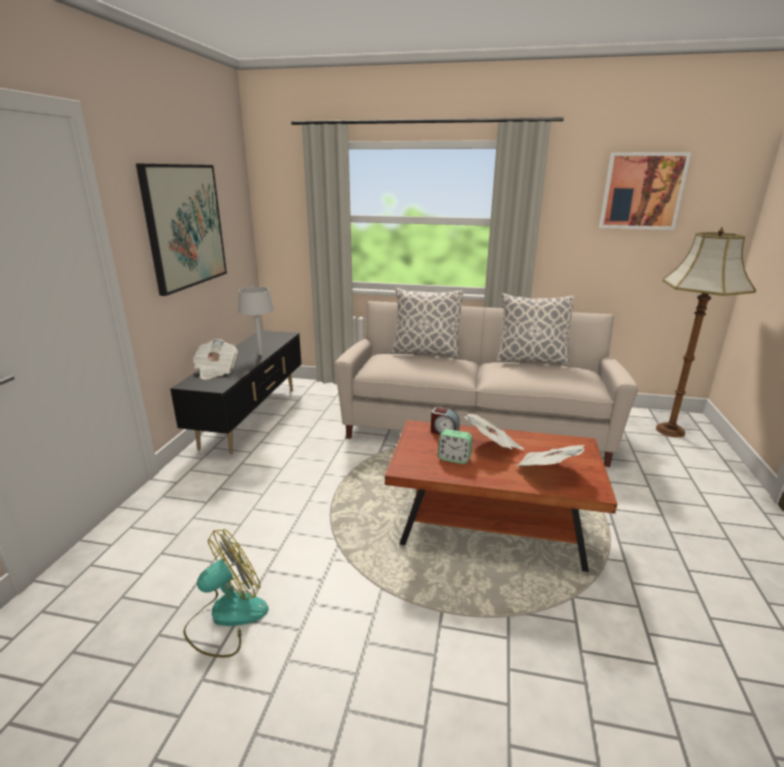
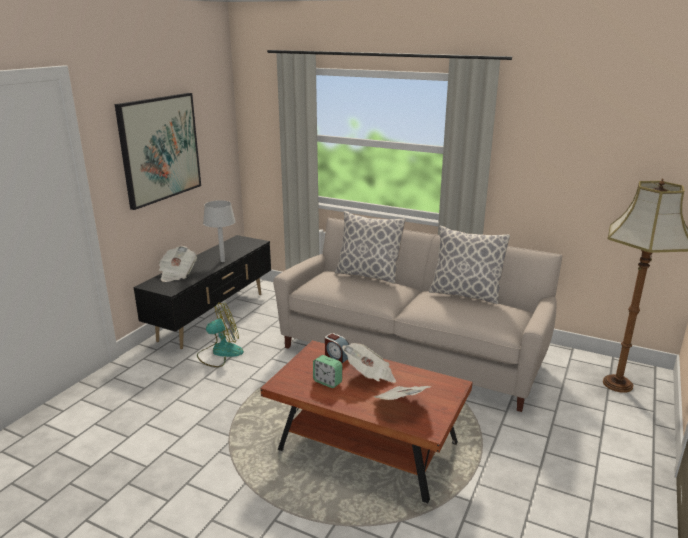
camera: 15 degrees right, 0 degrees up
(226, 617) = (120, 481): fan -> fan (220, 353)
(642, 191) = (598, 130): picture -> none

